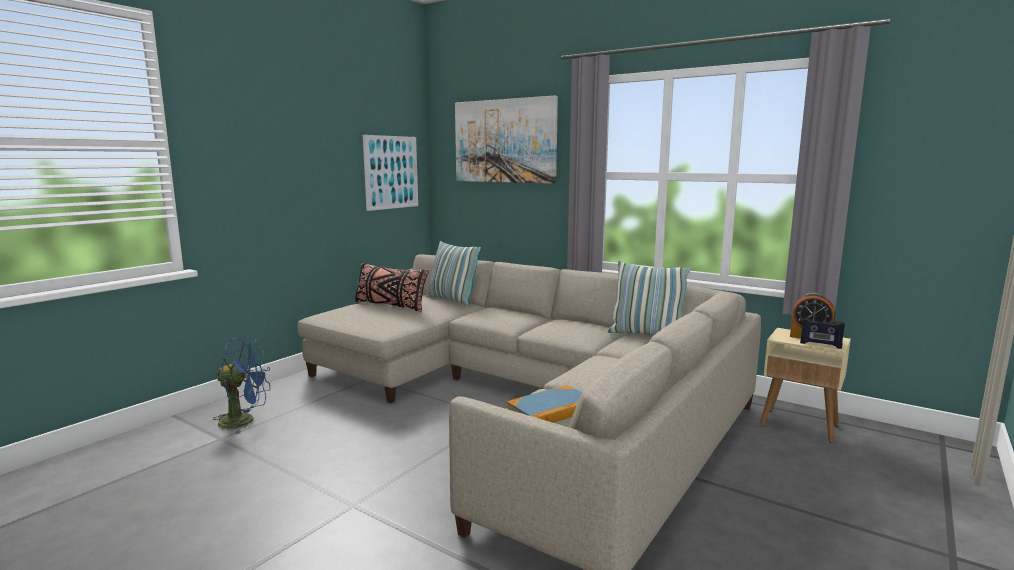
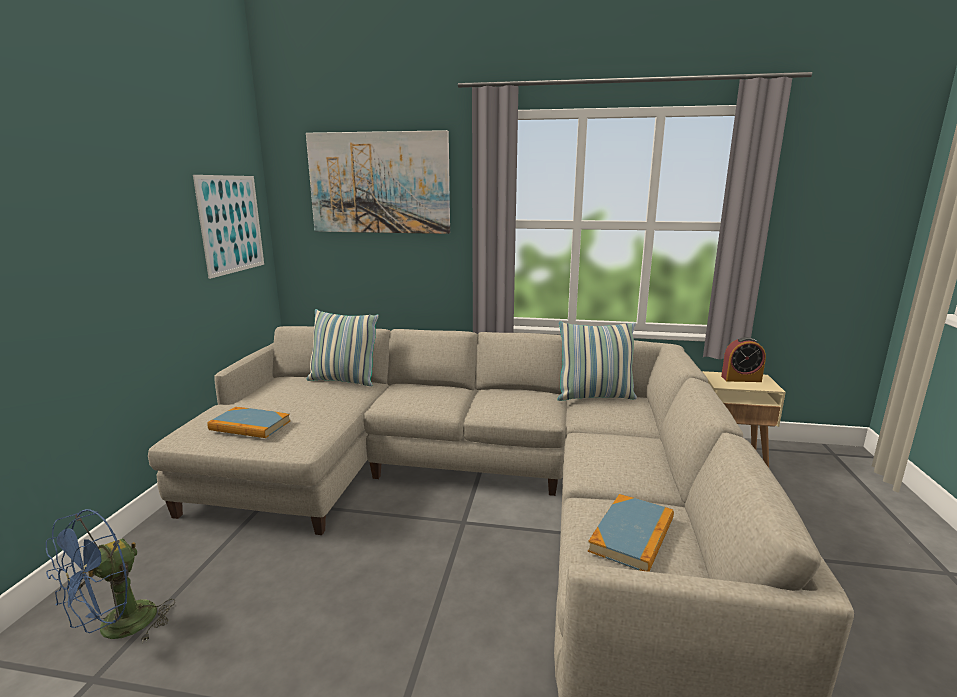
camera: 25 degrees left, 5 degrees up
(245, 421) = (117, 629): blue fan -> blue fan turned 150 degrees clockwise
(362, 315) = (250, 425): none -> book
(390, 305) = (273, 402): black pillow -> none
(820, 344) = (759, 386): radio -> none

